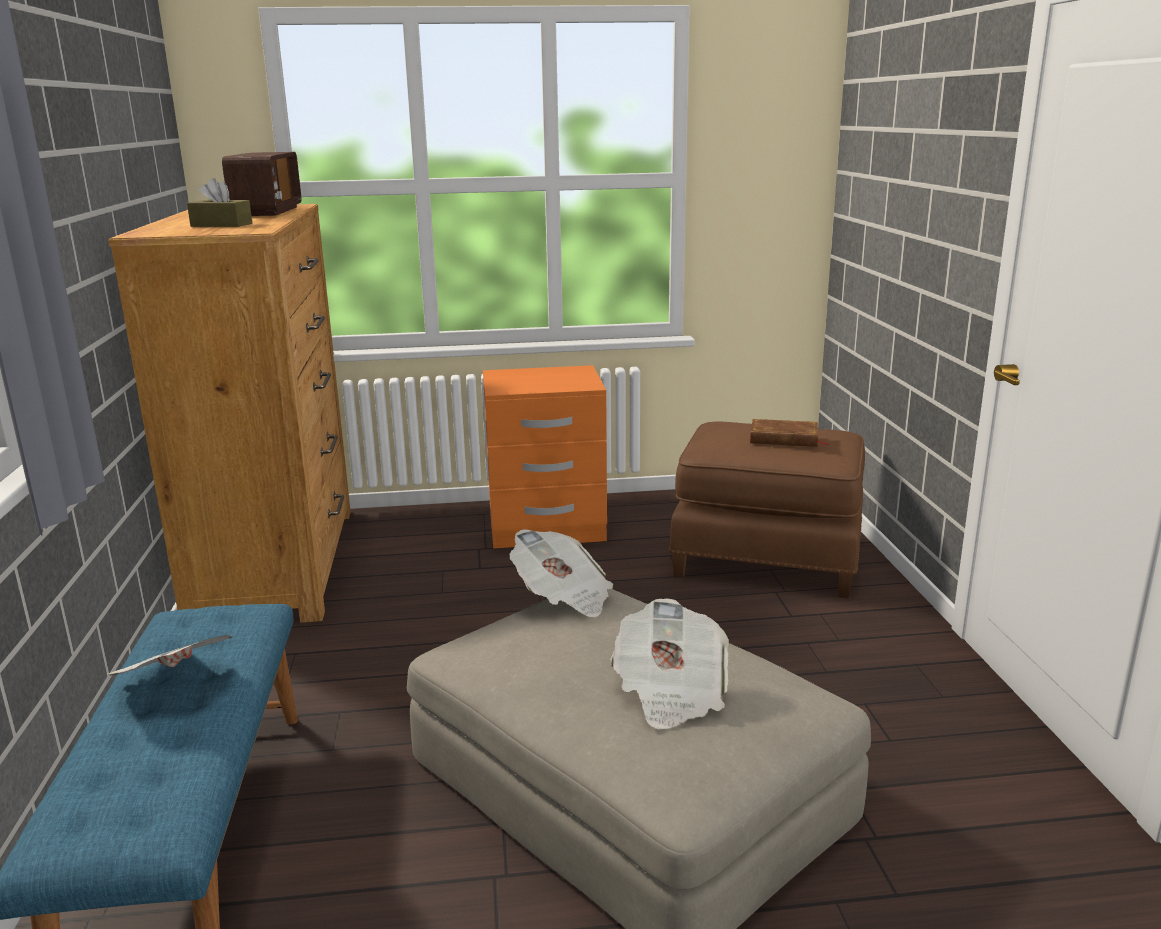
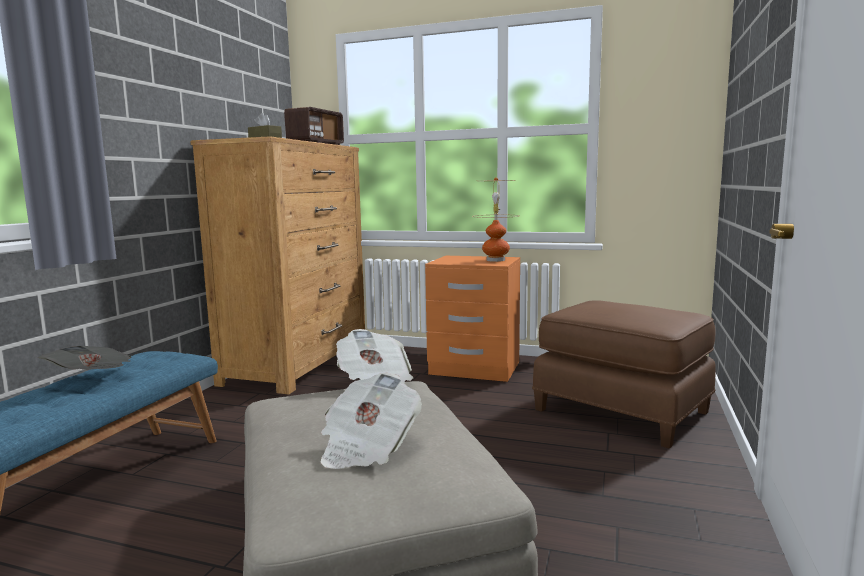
camera: 25 degrees right, 10 degrees down
(572, 376) = (496, 260): none -> table lamp
(784, 438) = (633, 310): brown book -> none

